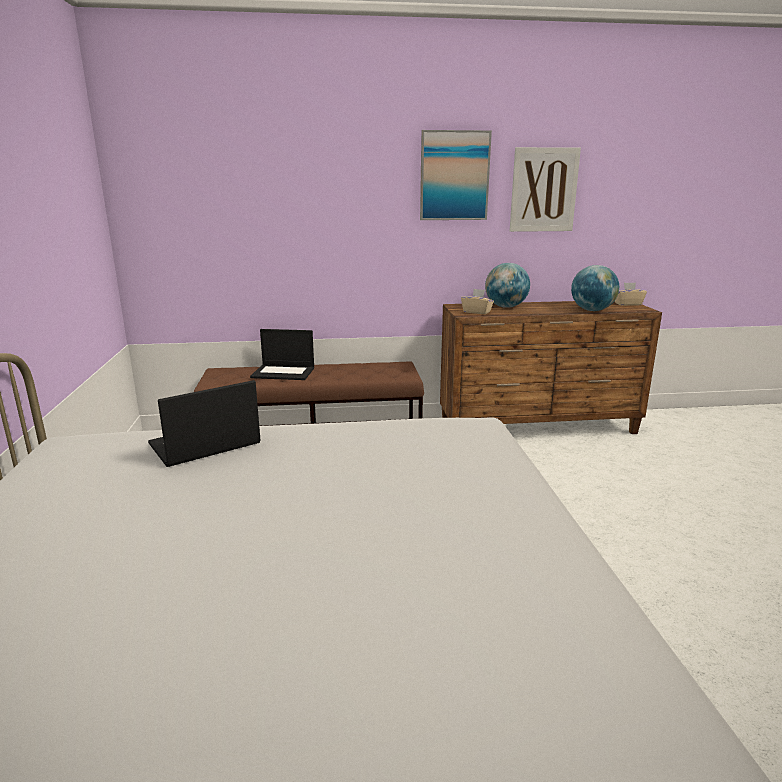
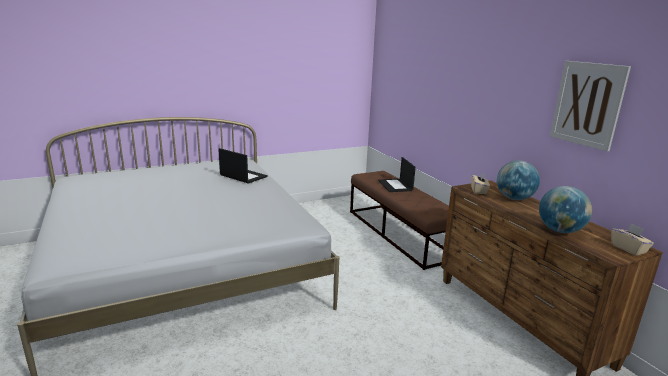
camera: 70 degrees right, 0 degrees up
(454, 176) = (517, 80): picture -> none

